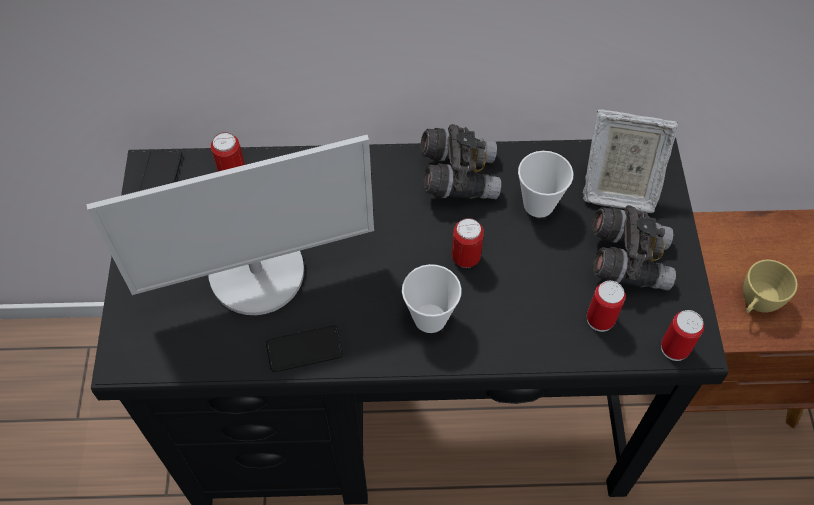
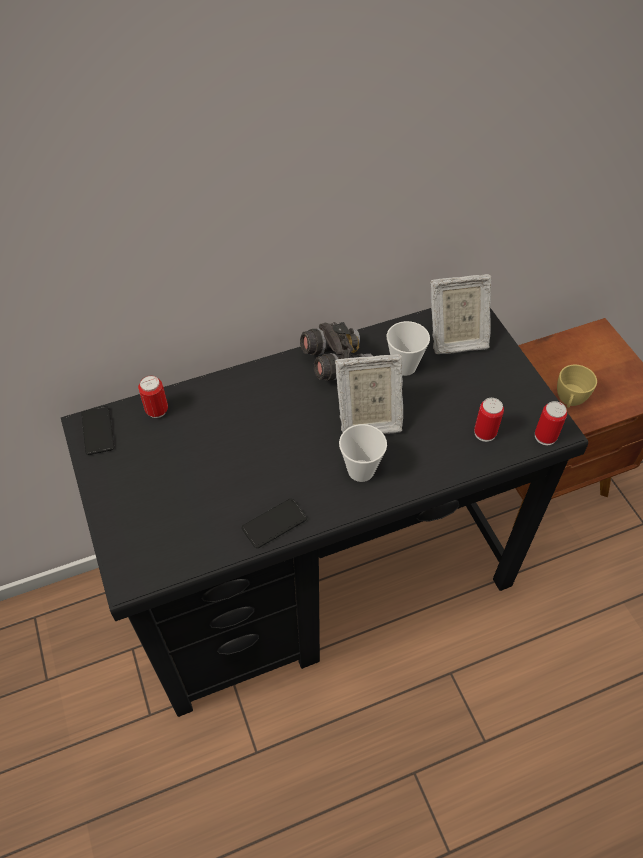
camera: 20 degrees left, 5 degrees down
(257, 273) = (211, 478): monitor -> none
(465, 258) = (368, 419): can -> picture frame
(627, 260) = (485, 386): grey binoculars -> none

